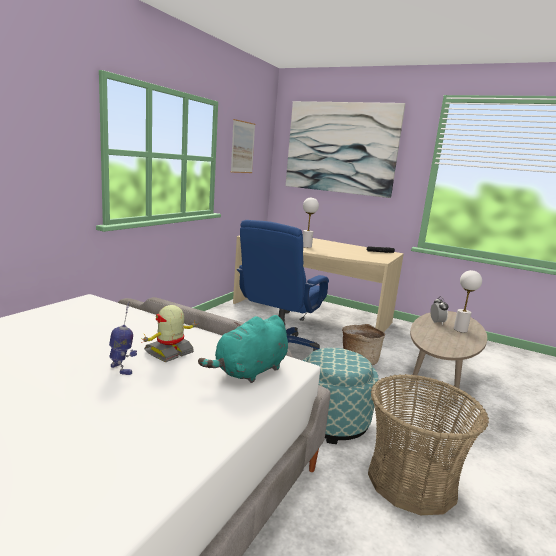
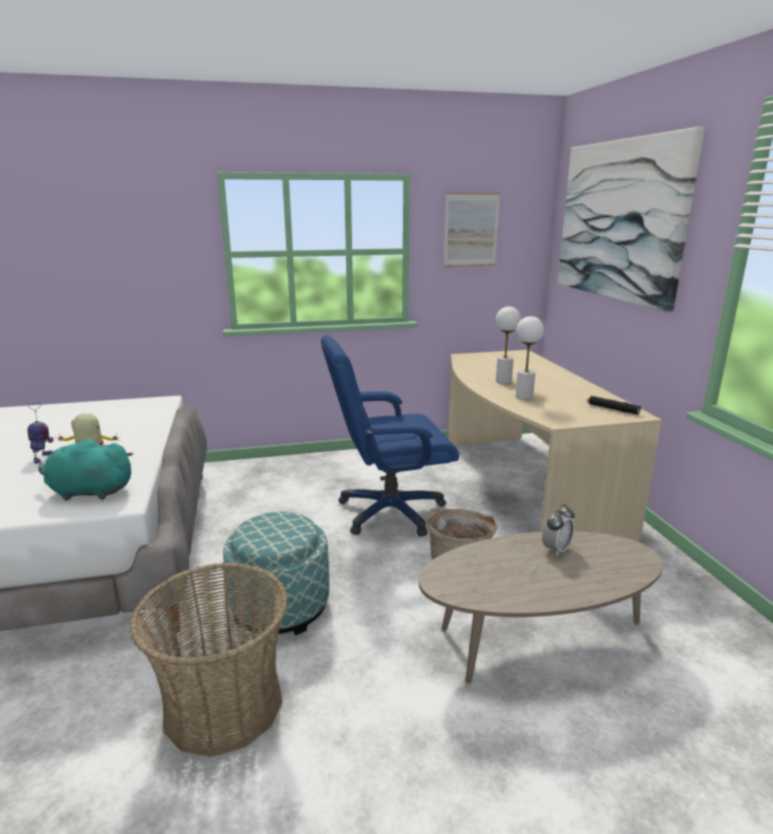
camera: 50 degrees right, 5 degrees up
(460, 330) = (569, 575): white table lamp -> white table lamp (524, 397)

